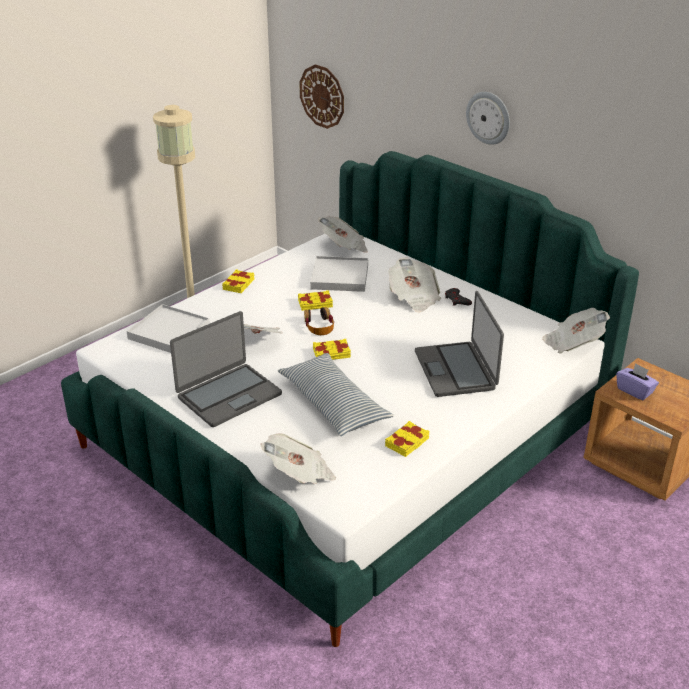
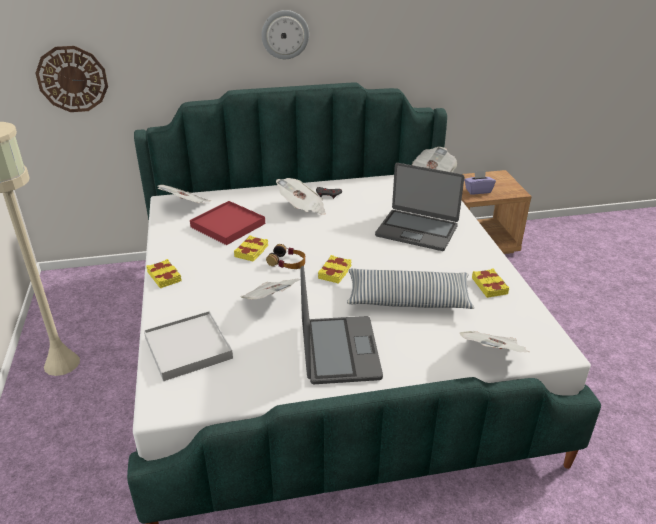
camera: 55 degrees left, 0 degrees up
(340, 277) = (228, 225): white tray -> red tray

